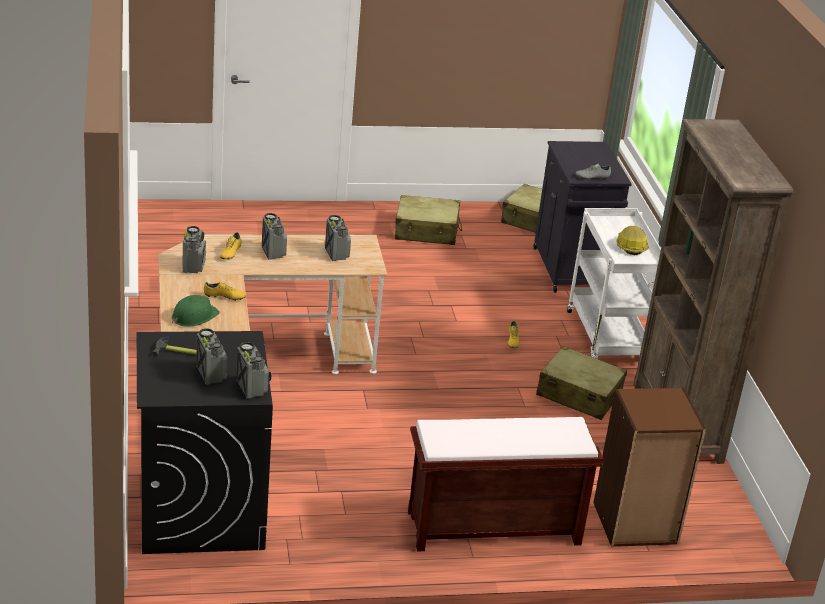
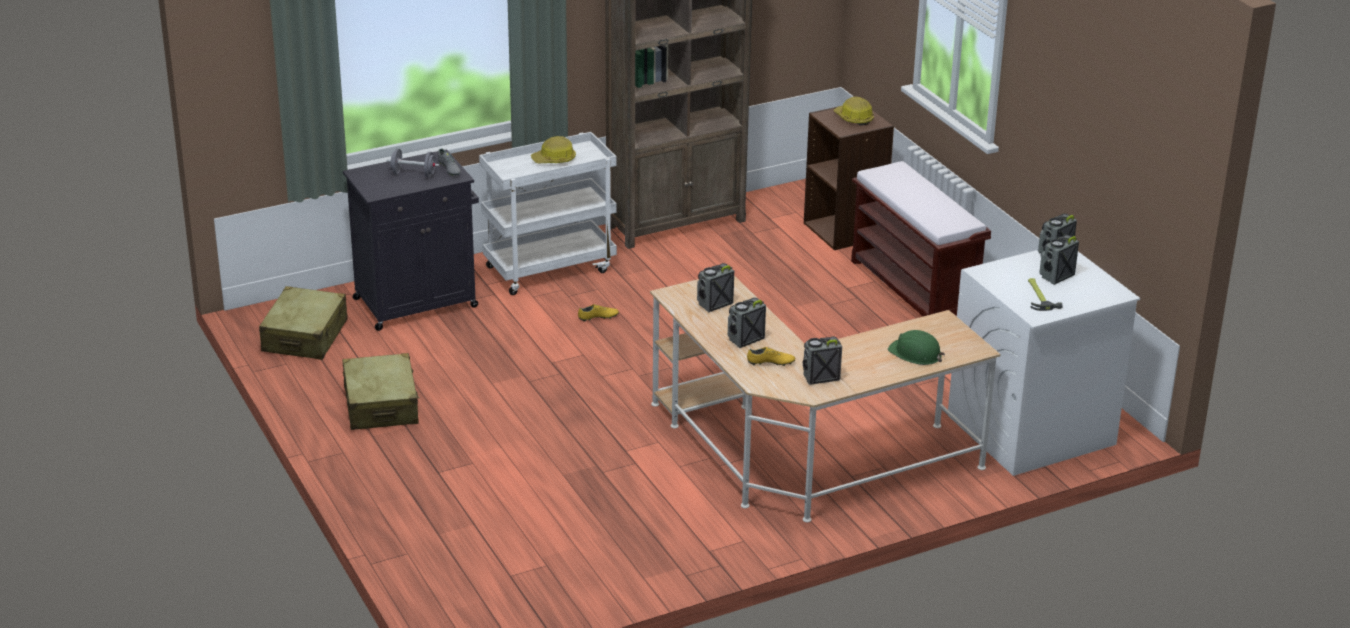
camera: 105 degrees left, 0 degrees up
(201, 510) = (1030, 430): black washing machine -> white washing machine
(224, 297) = (863, 346): yellow shoe -> none
(579, 394) = (670, 273): beige suitcase -> none
(589, 163) = (413, 174): none -> grey dumbbell
(660, 410) = (853, 118): none -> hard hat

